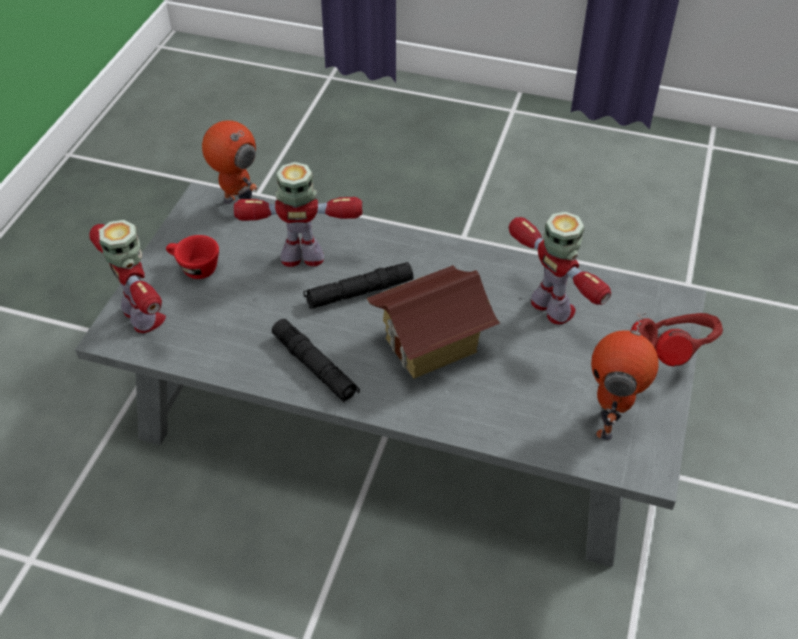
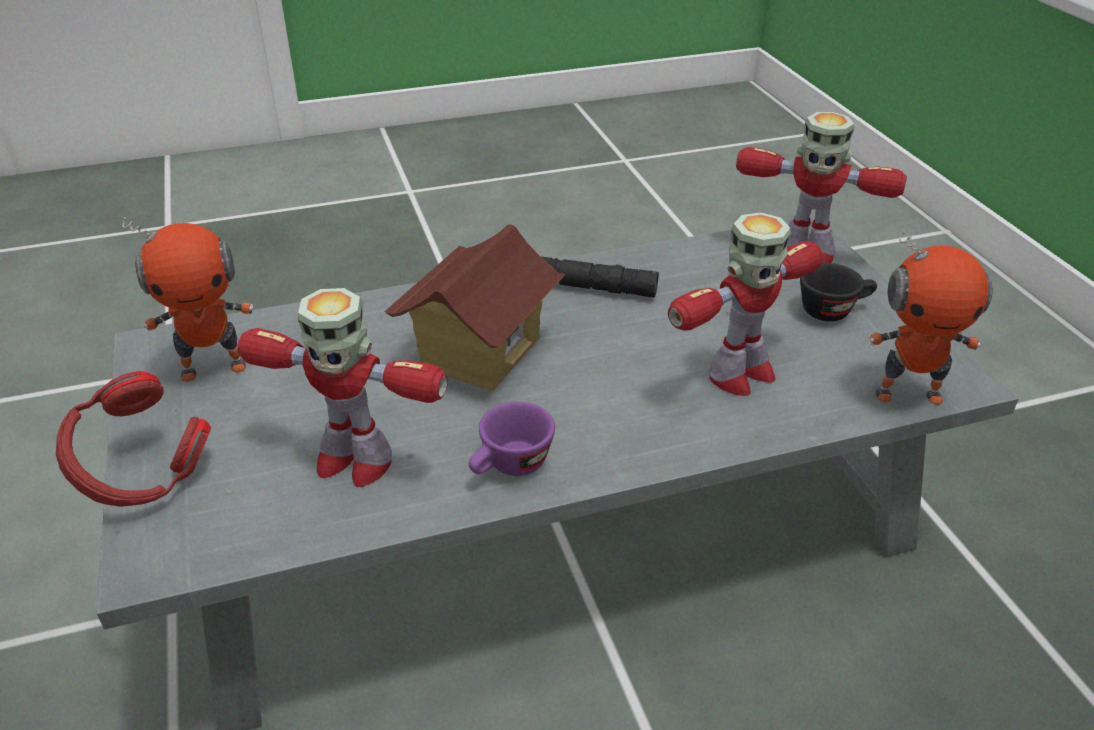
camera: 145 degrees right, 10 degrees down
(194, 268) = (833, 310): red cup -> black cup
(359, 292) = (624, 368): black flashlight -> none
(473, 267) = (510, 467): none -> purple cup
(610, 421) = (214, 368): toy robot -> toy robot turned 90 degrees clockwise

